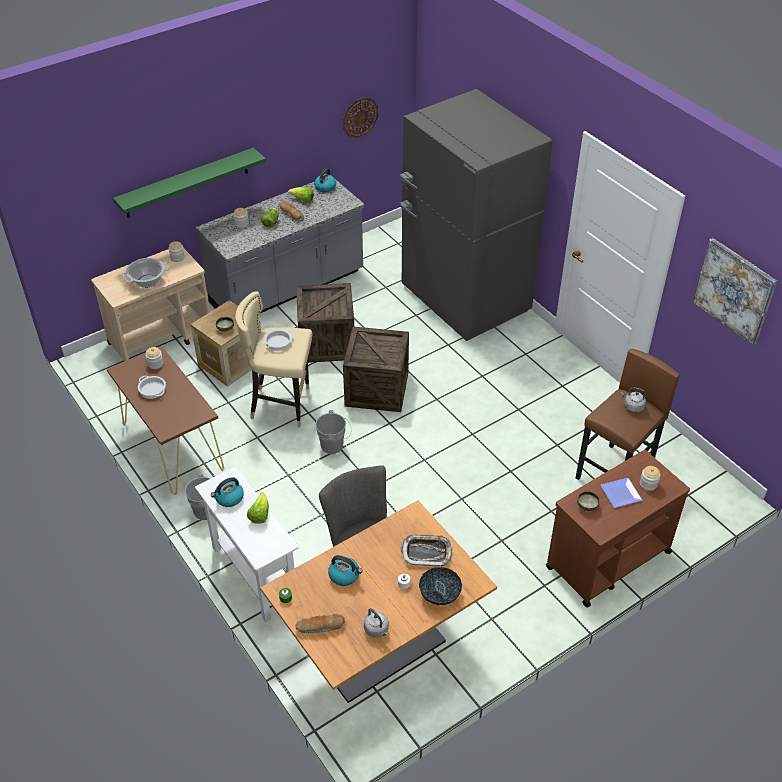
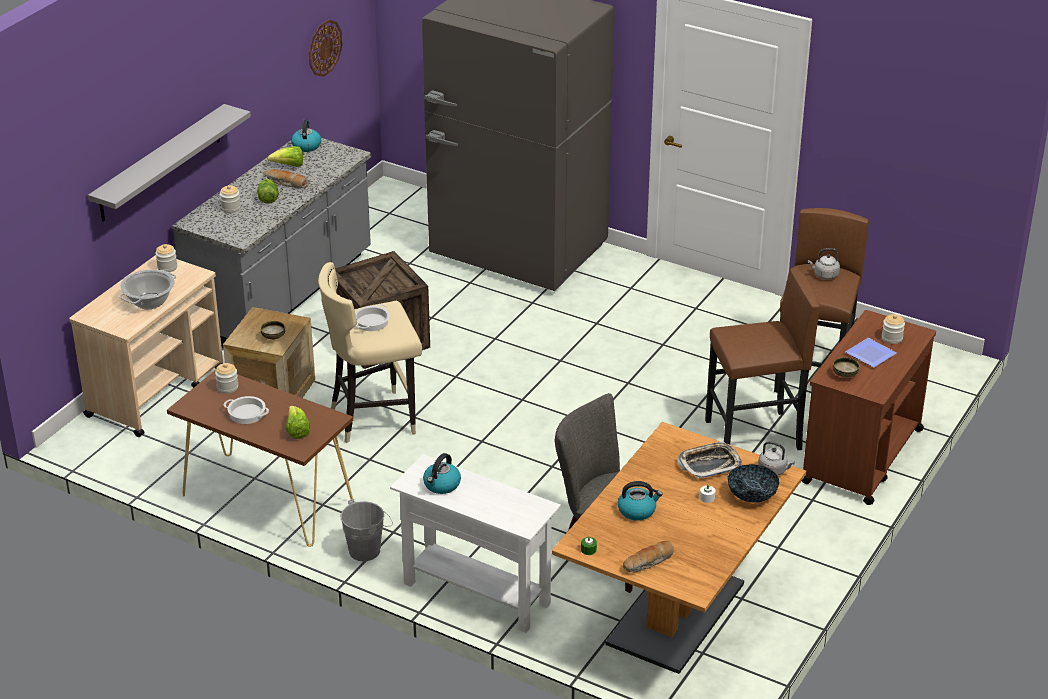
camera: 25 degrees left, 10 degrees down
(187, 183) = (160, 163): green shelf -> grey shelf
(259, 515) = (491, 489): lettuce -> lettuce (297, 431)
(334, 446) = (473, 440): grey bucket -> none
(377, 389) = (480, 370): crate -> none
(377, 630) = (711, 545): grey kettle -> grey kettle (774, 470)
(535, 512) = (753, 436): none -> brown stool
(734, 291) = (897, 109): picture -> none

